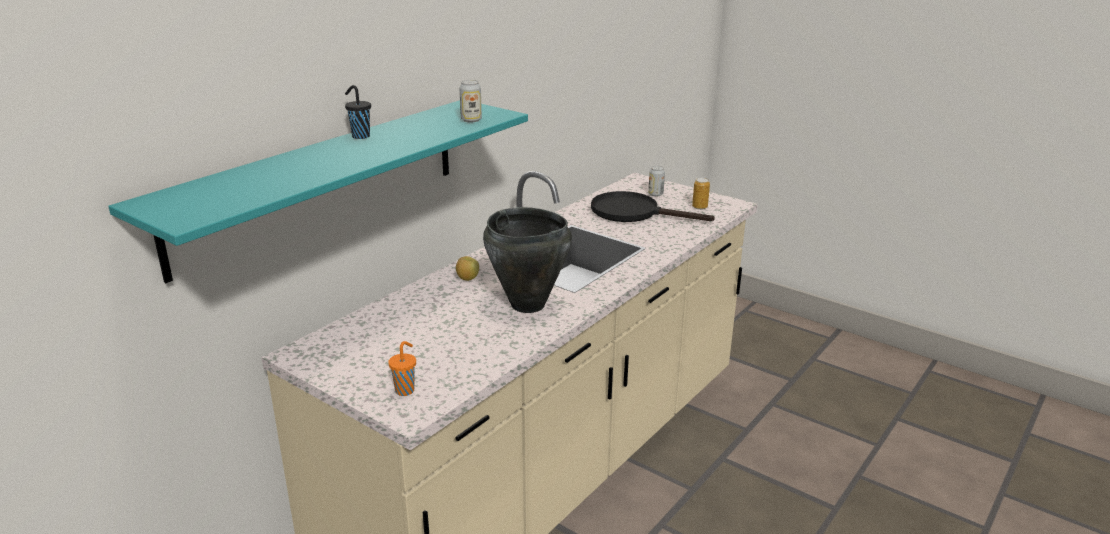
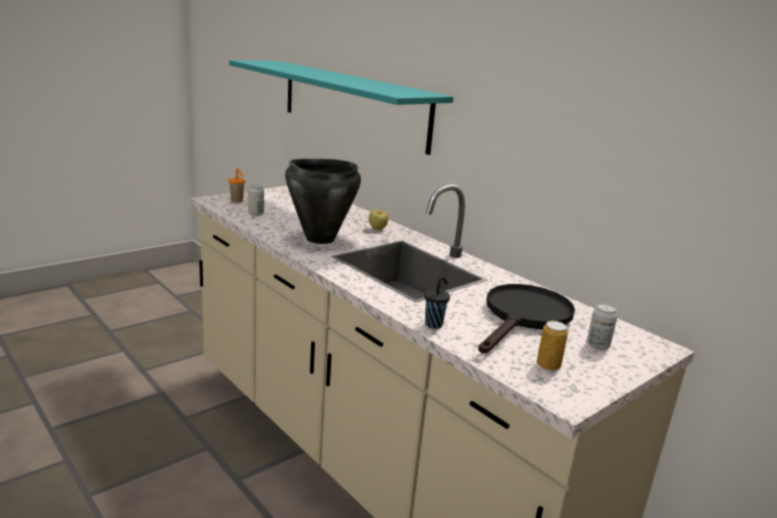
camera: 100 degrees right, 5 degrees down
(360, 136) = (359, 78): black cup -> black cup (434, 324)
(471, 120) = (384, 90): can -> can (256, 213)

